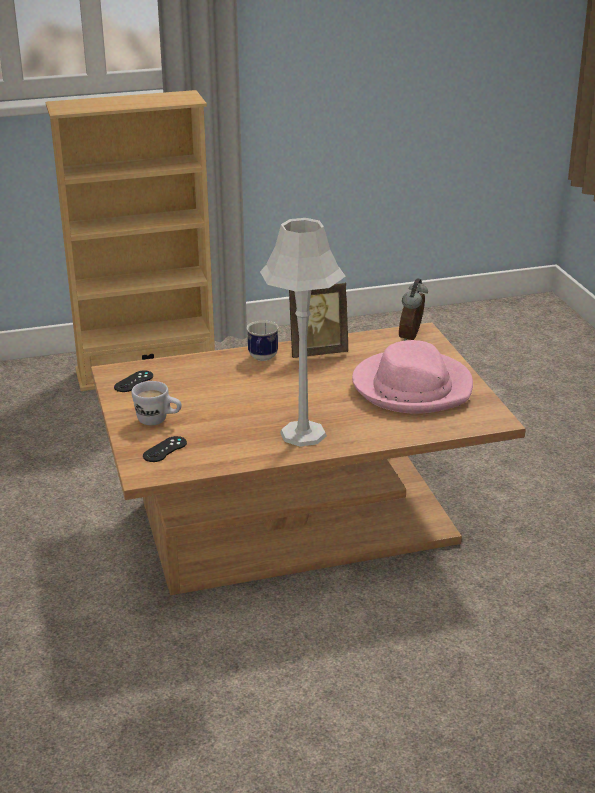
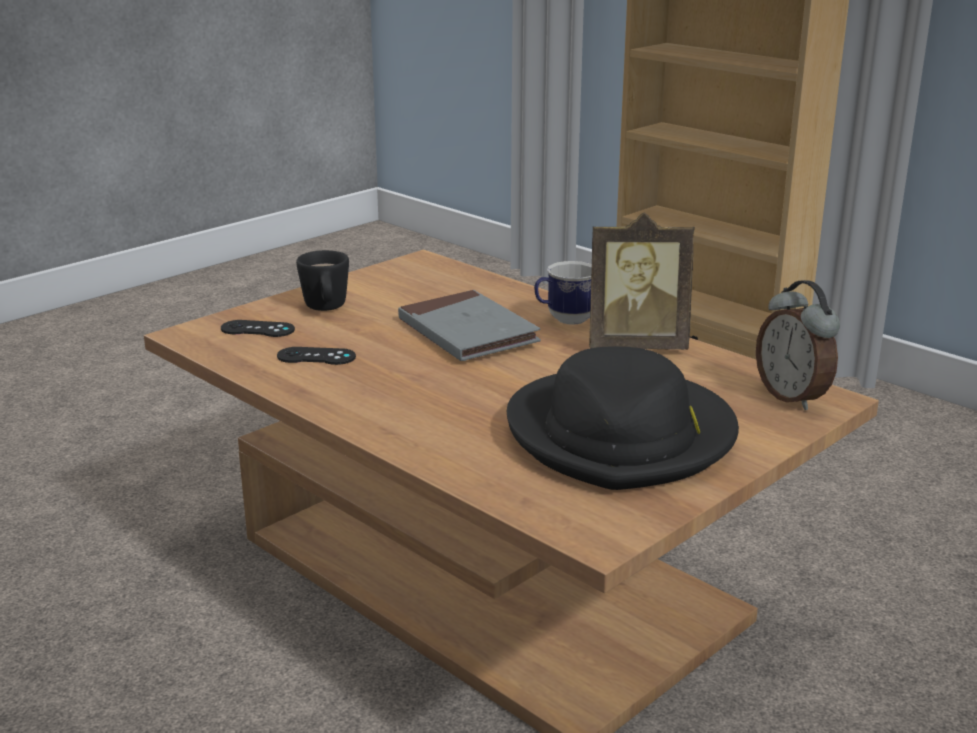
camera: 60 degrees right, 5 degrees down
(134, 381) = (410, 274): black game controller -> black game controller (316, 356)
(158, 421) = (326, 309): white mug -> black mug
(248, 389) = (467, 333): none -> grey book
(303, 434) = (377, 395): grey table lamp -> none
(317, 352) = (636, 345): picture frame -> picture frame turned 45 degrees counterclockwise
(412, 338) = (793, 397): alarm clock -> alarm clock turned 105 degrees counterclockwise
(412, 387) = (622, 436): pink hat -> black hat

